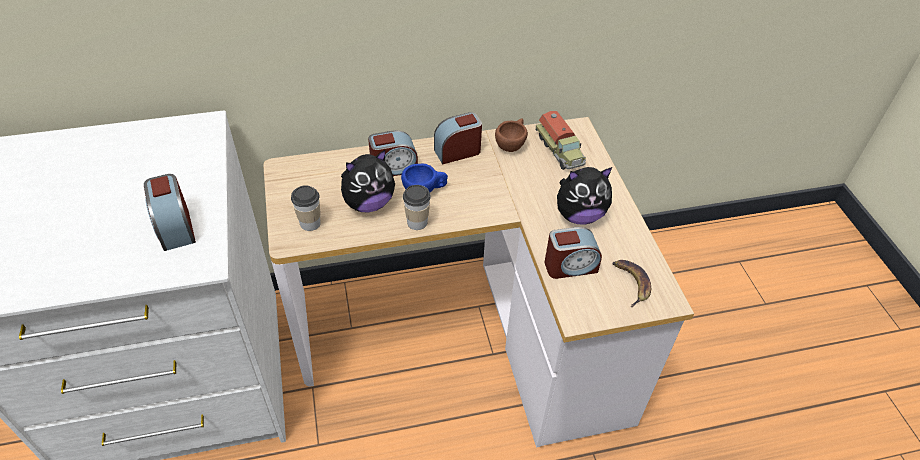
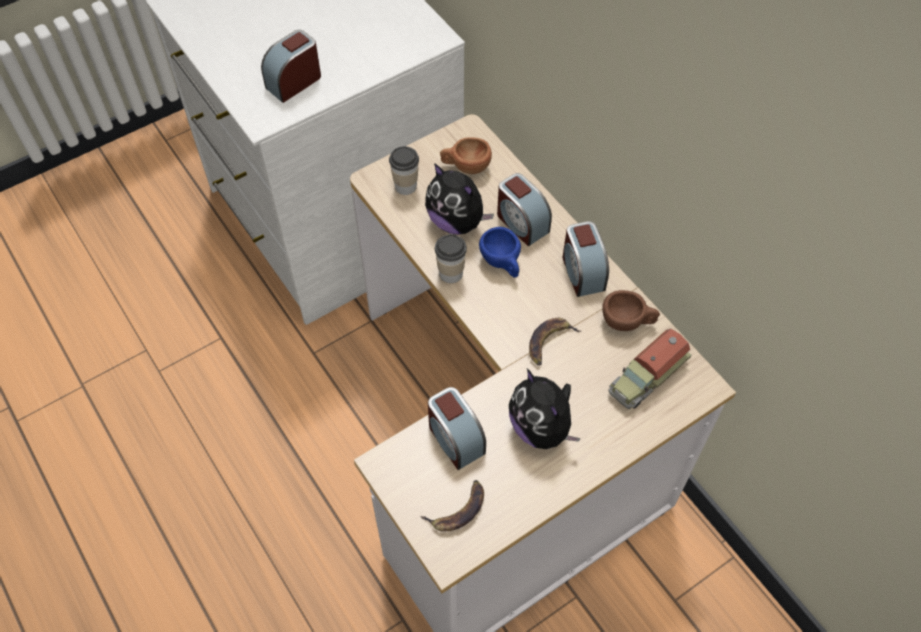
camera: 70 degrees right, 10 degrees up
(316, 181) = (465, 166): none -> brown cup
(457, 151) = (582, 272): alarm clock -> alarm clock turned 150 degrees counterclockwise
(509, 188) = (549, 342): none -> banana

